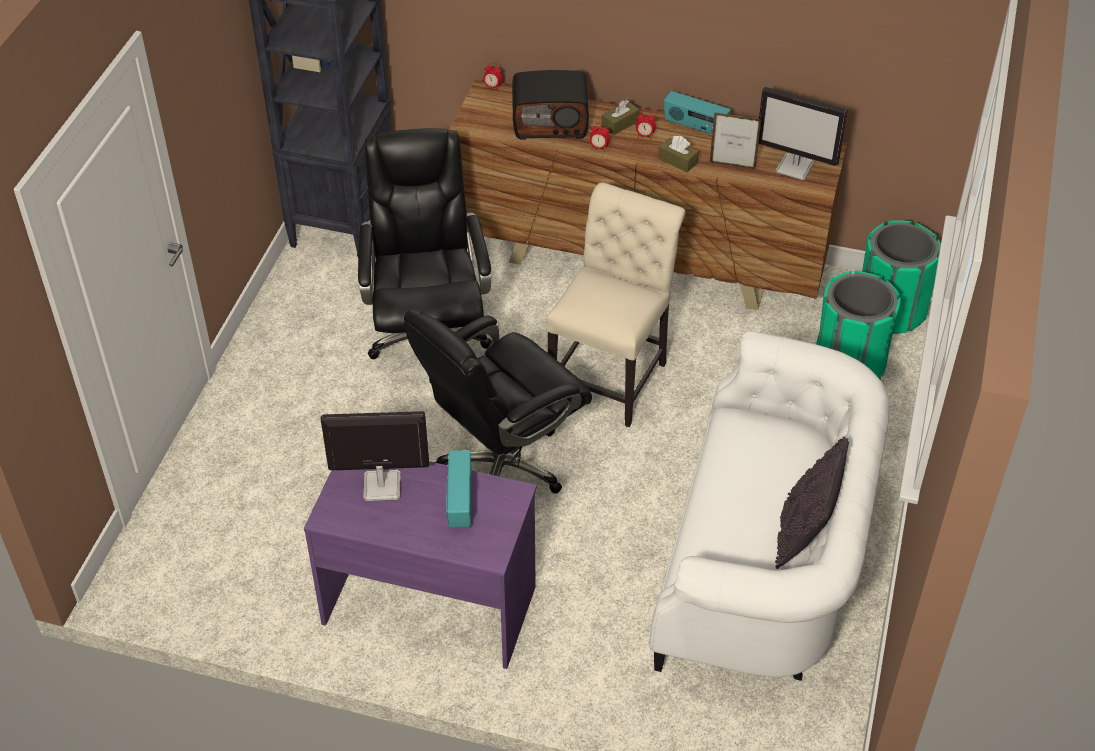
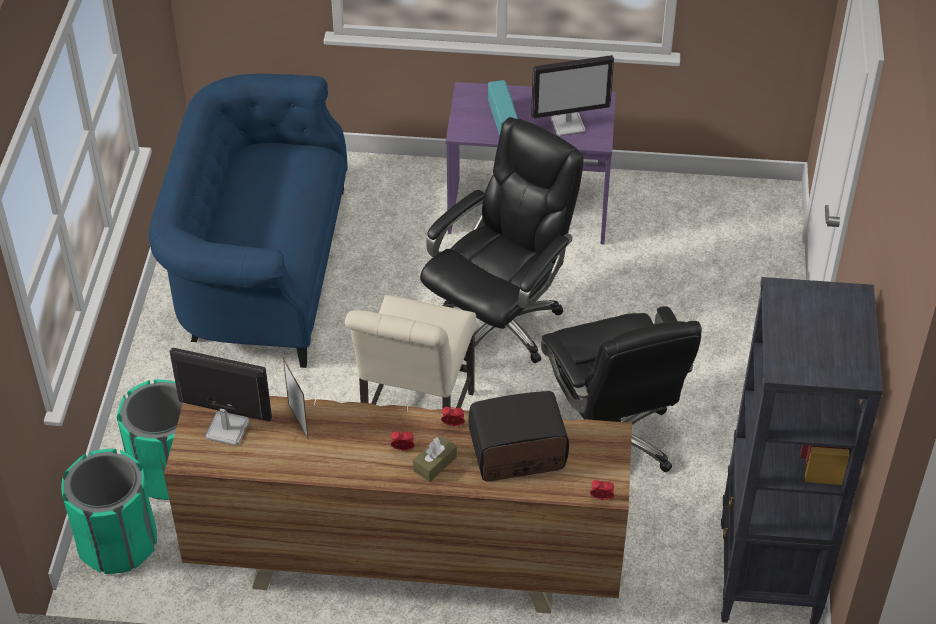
camera: 170 degrees right, 0 degrees up
(677, 161) = (361, 420): brown tissue box -> none
(694, 127) = (345, 471): radio -> none
(732, 165) = (298, 422): picture frame -> picture frame turned 120 degrees counterclockwise
(763, 568) = (259, 270): white sofa -> blue sofa
(803, 533) = (227, 187): black pillow -> none

